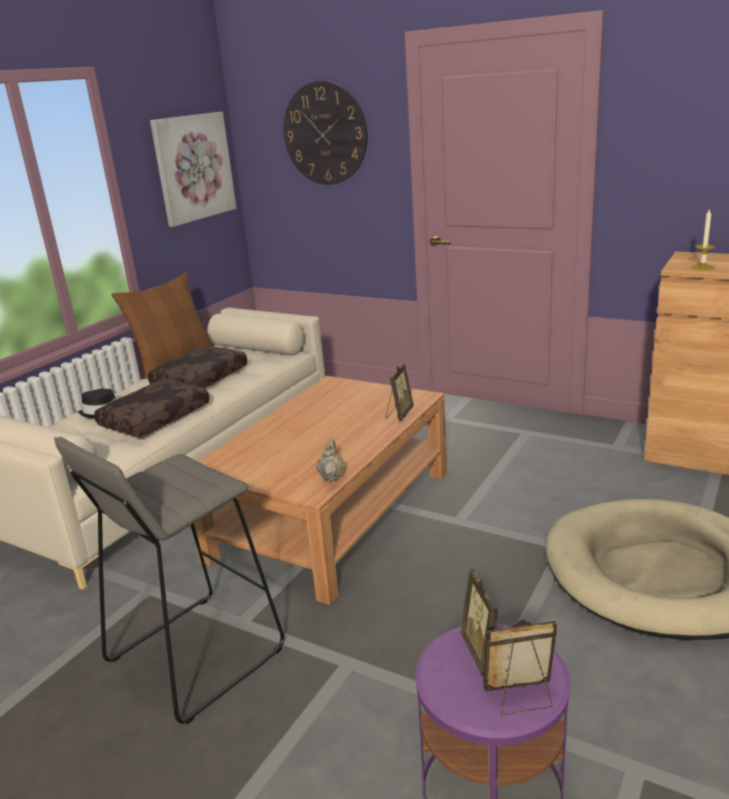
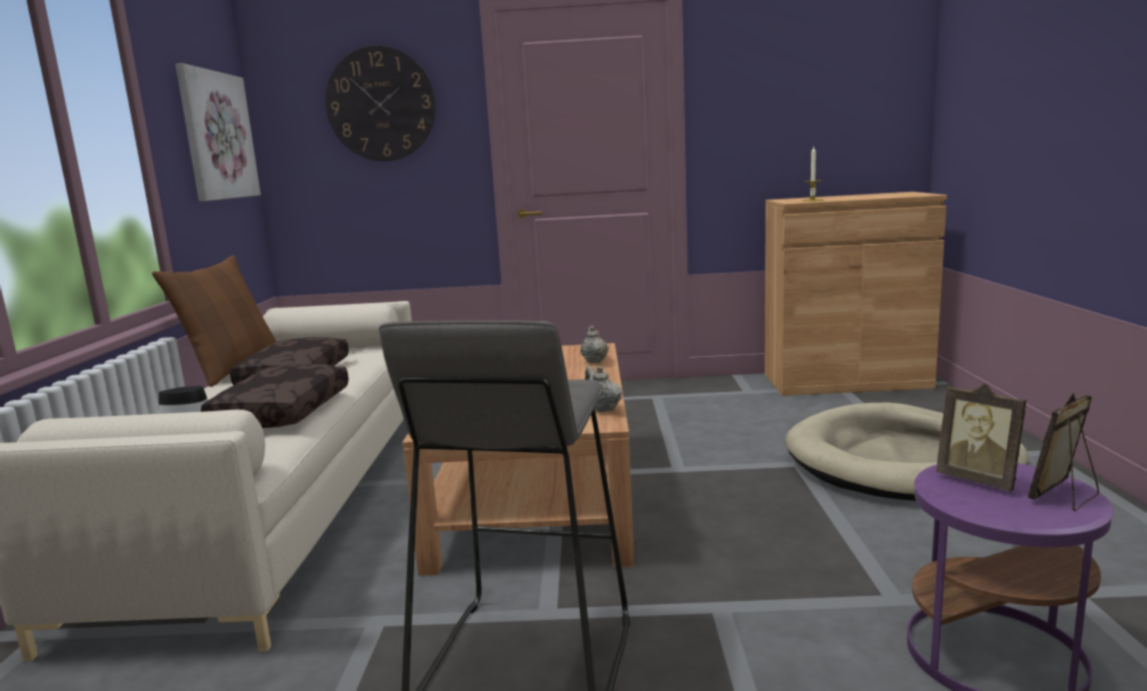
camera: 30 degrees left, 10 degrees down
(399, 414) = (594, 361): picture frame -> beige teapot

